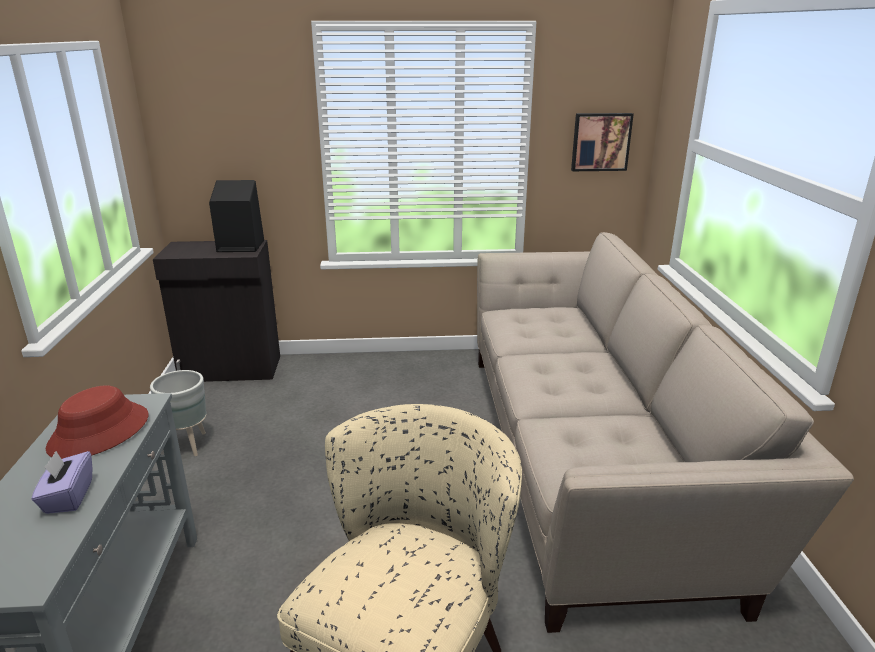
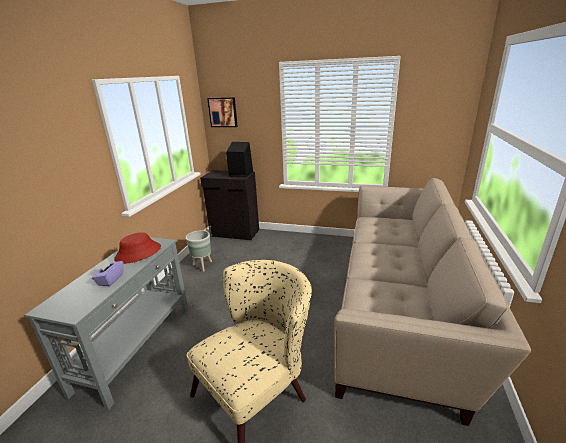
camera: 20 degrees right, 0 degrees up
(600, 141) = (438, 125): picture -> picture (223, 112)

